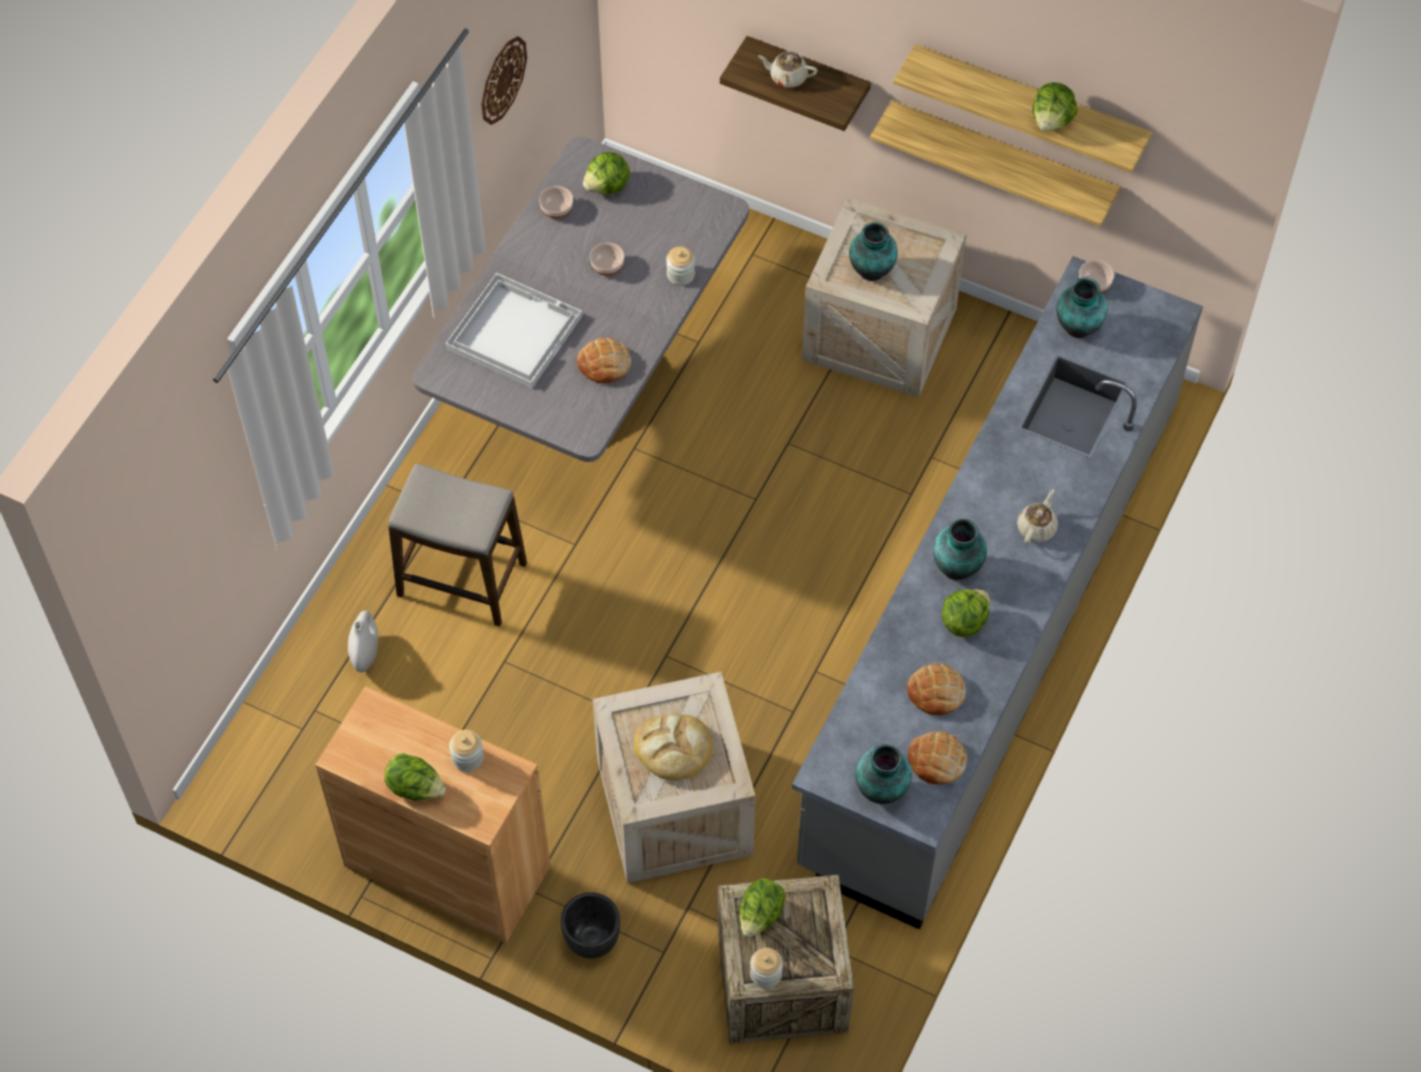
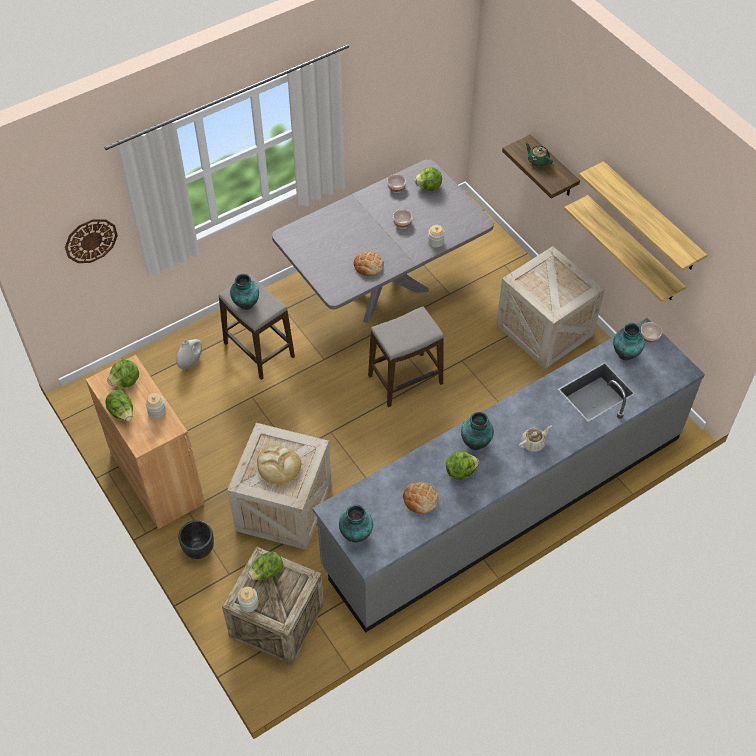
camera: 30 degrees right, 5 degrees down
(502, 79) = (384, 100): wall clock -> wall clock (91, 240)
(514, 331) = (335, 232): white tray -> none
(724, 516) = (405, 380): none -> stool
(787, 77) = (537, 161): beige teapot -> green teapot
(872, 271) = (541, 286): vase -> vase (246, 304)
(937, 760) = (396, 534): bread -> none
(1052, 120) = (653, 226): lettuce -> lettuce (126, 382)

